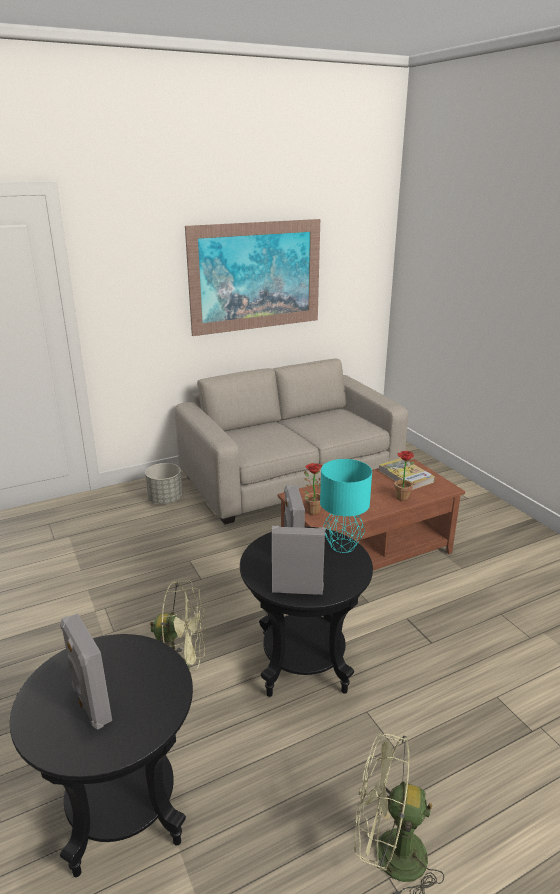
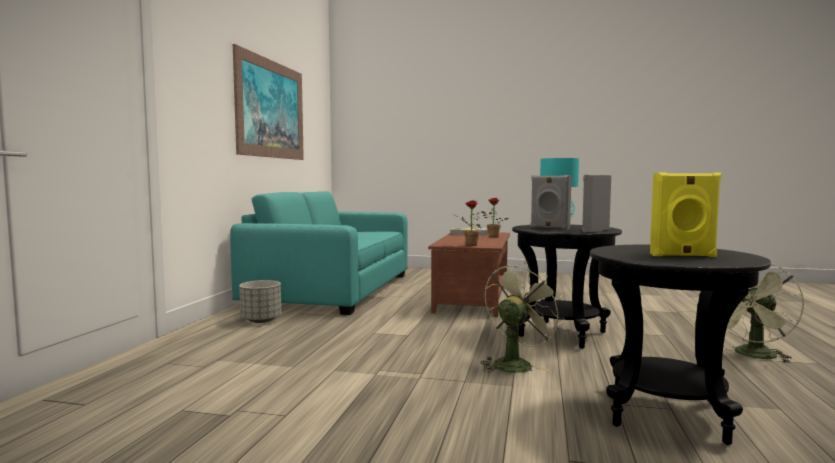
camera: 50 degrees left, 20 degrees down
(90, 704) = (683, 255): grey speaker -> yellow speaker
(290, 475) = (332, 289): beige sofa -> turquoise sofa

